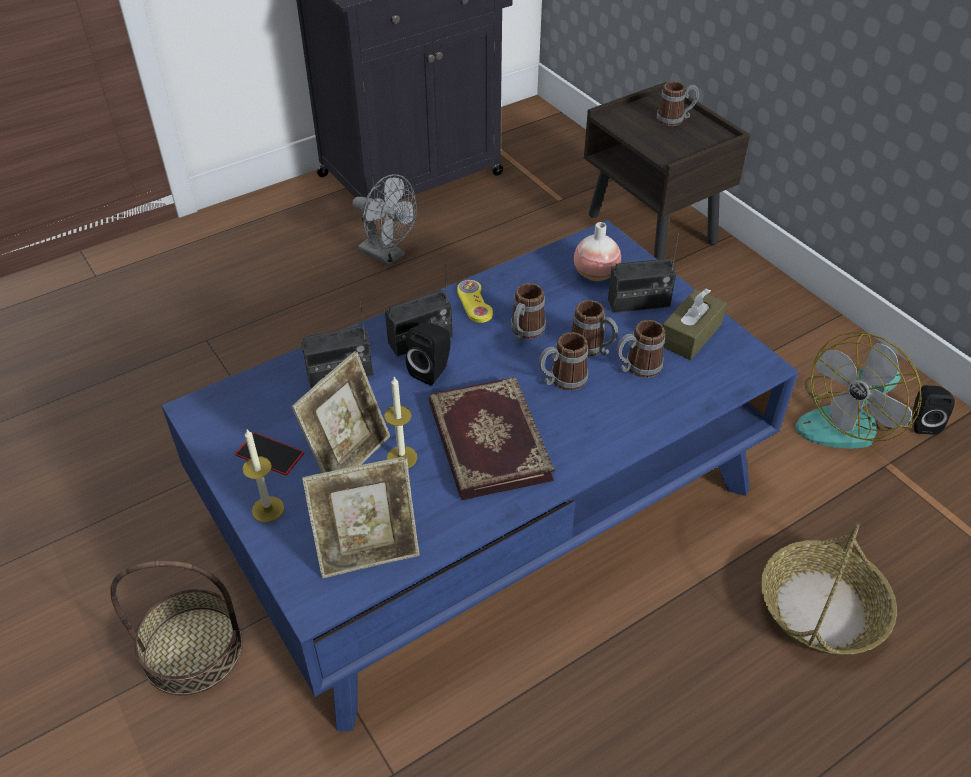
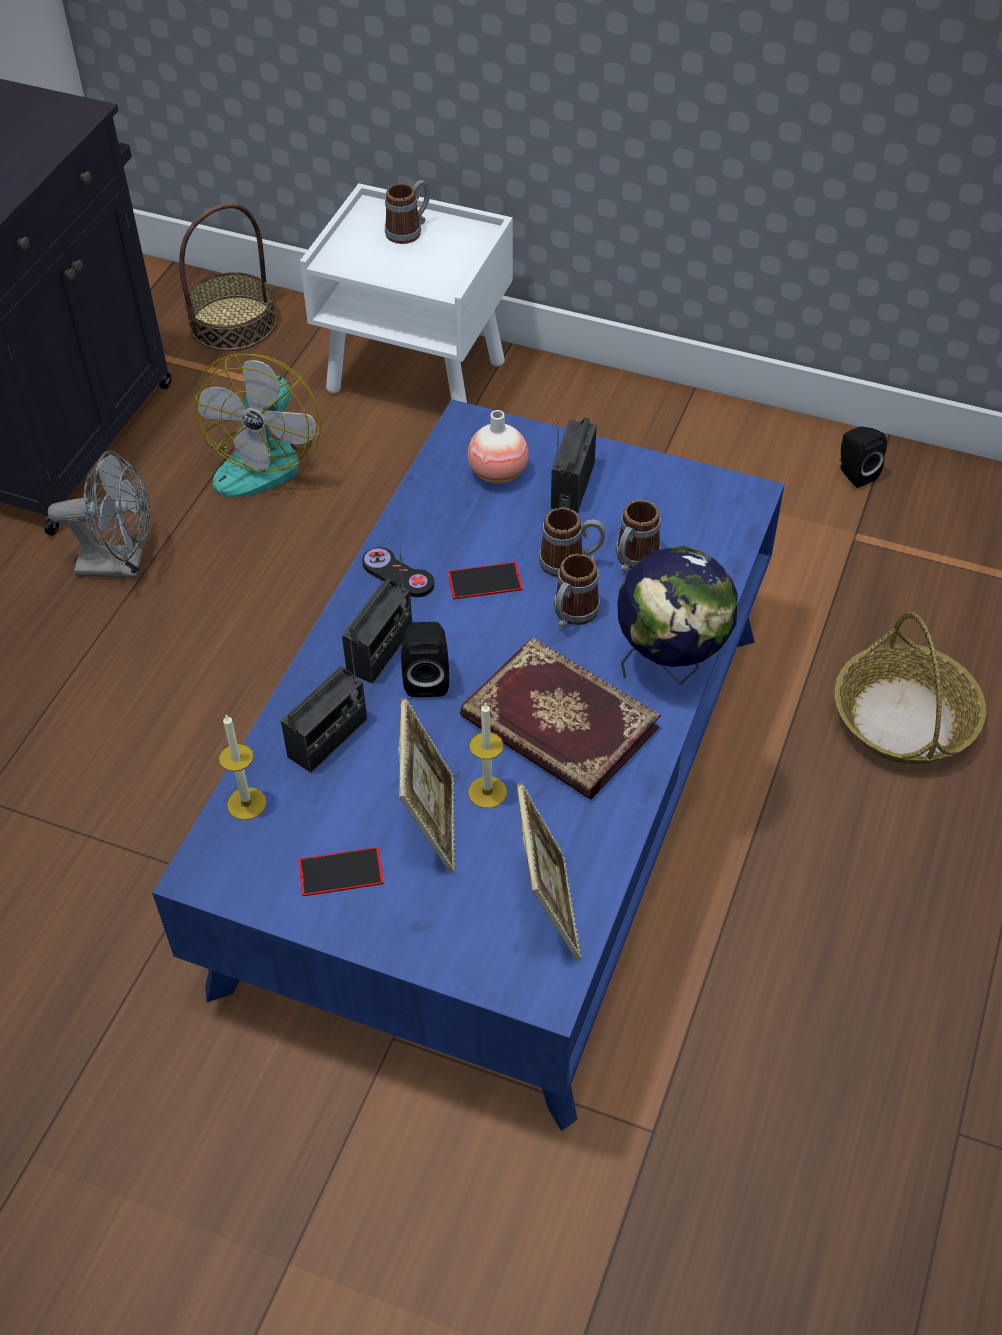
camera: 35 degrees left, 5 degrees up
(193, 649) = (329, 1157): basket -> basket (232, 323)
(268, 509) = (401, 930): candle -> candle (246, 803)
(368, 551) = (548, 908): picture frame -> picture frame turned 45 degrees counterclockwise
(474, 302) = (398, 574): yellow game controller -> black game controller
(525, 332) = (485, 581): mug -> phone
(599, 446) = (670, 666): none -> globe
(639, 303) = (572, 485): radio -> radio turned 150 degrees clockwise
(653, 229) = (418, 376): brown nightstand -> white nightstand
(690, 335) = (653, 495): brown tissue box -> none
(848, 420) = (787, 507): fan -> fan (264, 457)

